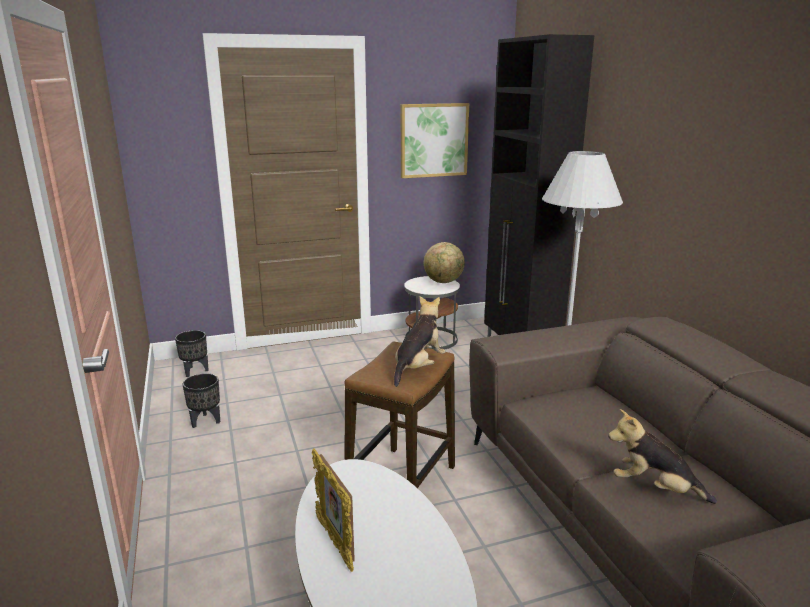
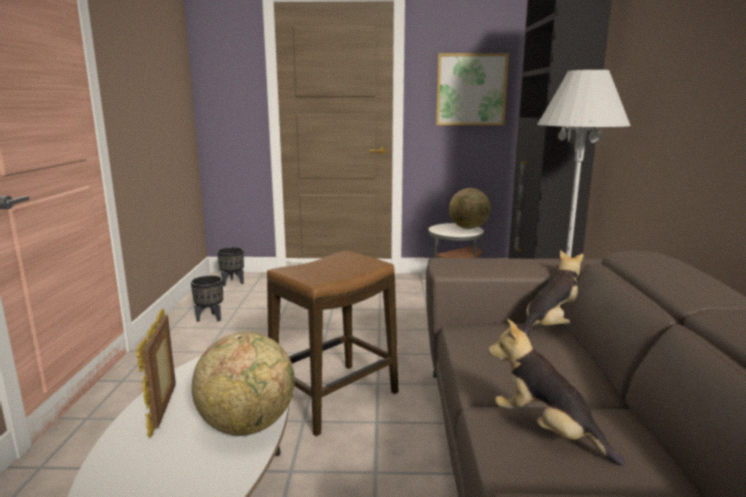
camera: 20 degrees right, 5 degrees down
(418, 367) = (344, 269): plush toy -> plush toy (551, 326)
(423, 537) = (248, 425): none -> globe

